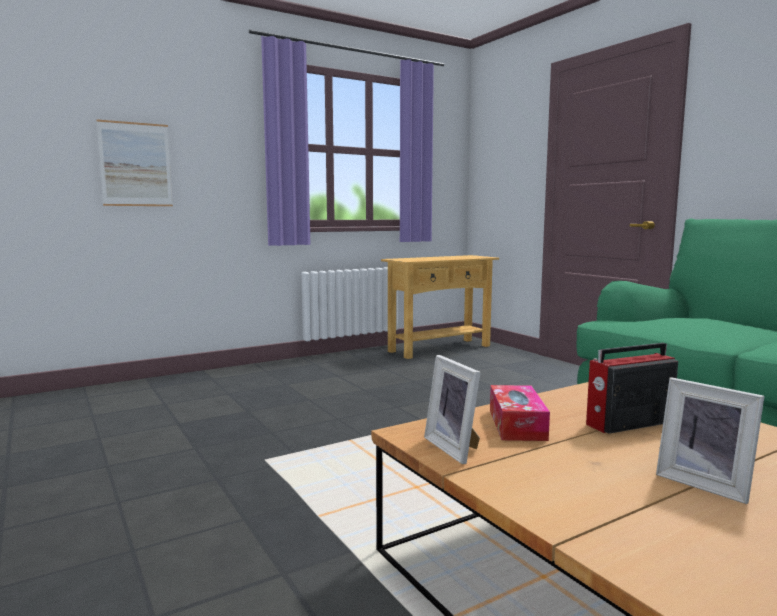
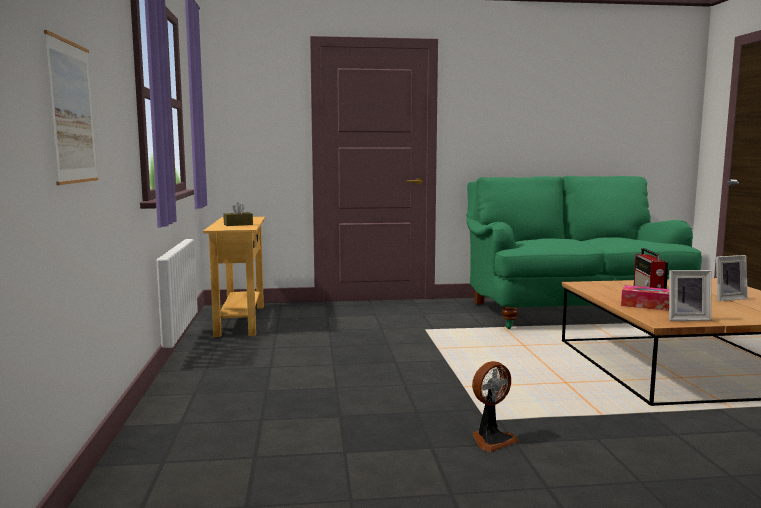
camera: 65 degrees left, 0 degrees up
(220, 468) = (491, 439): none -> fan
(428, 258) = (238, 224): none -> brown tissue box

